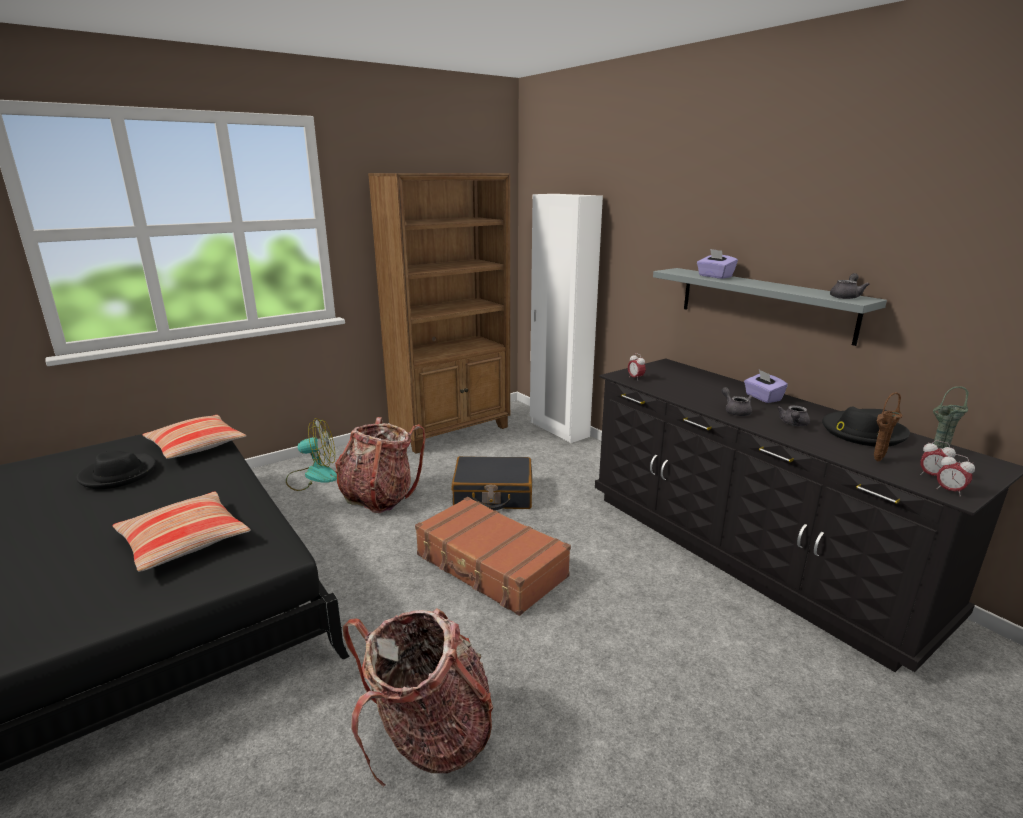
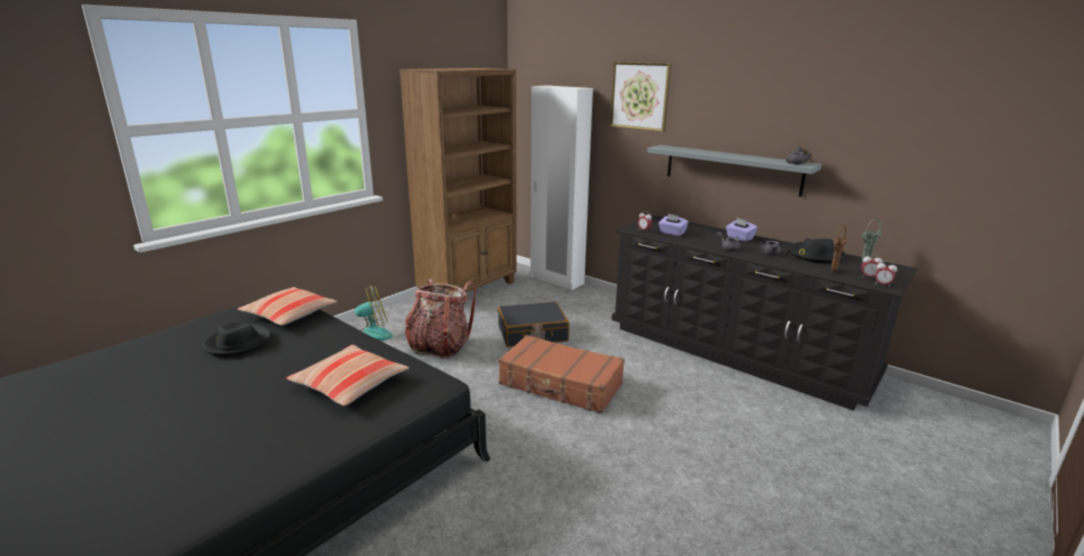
camera: 15 degrees left, 0 degrees up
(429, 737) = (581, 497): backpack -> none
(654, 204) = (640, 96): none -> picture
(714, 276) = (695, 150): purple tissue box -> purple tissue box (672, 233)

